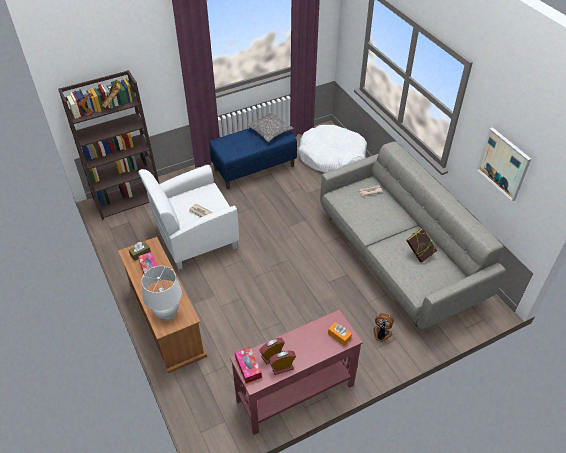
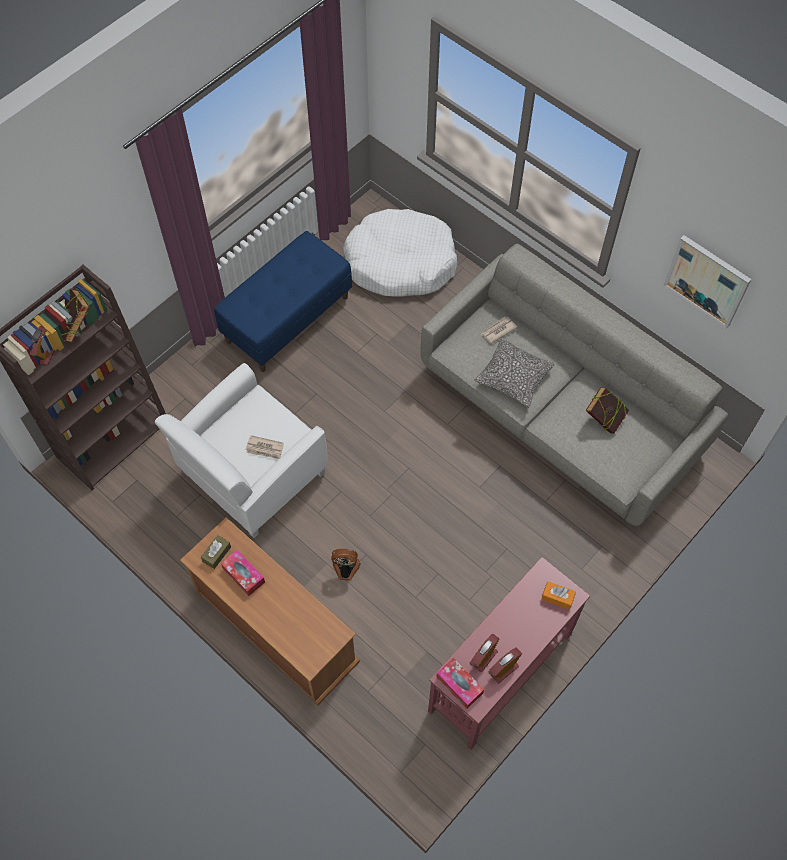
camera: 20 degrees left, 15 degrees up
(166, 313) = (304, 637): white table lamp -> none
(270, 131) = (302, 260): pillow -> pillow (513, 377)
(381, 334) = (580, 546): fan -> fan (345, 569)

